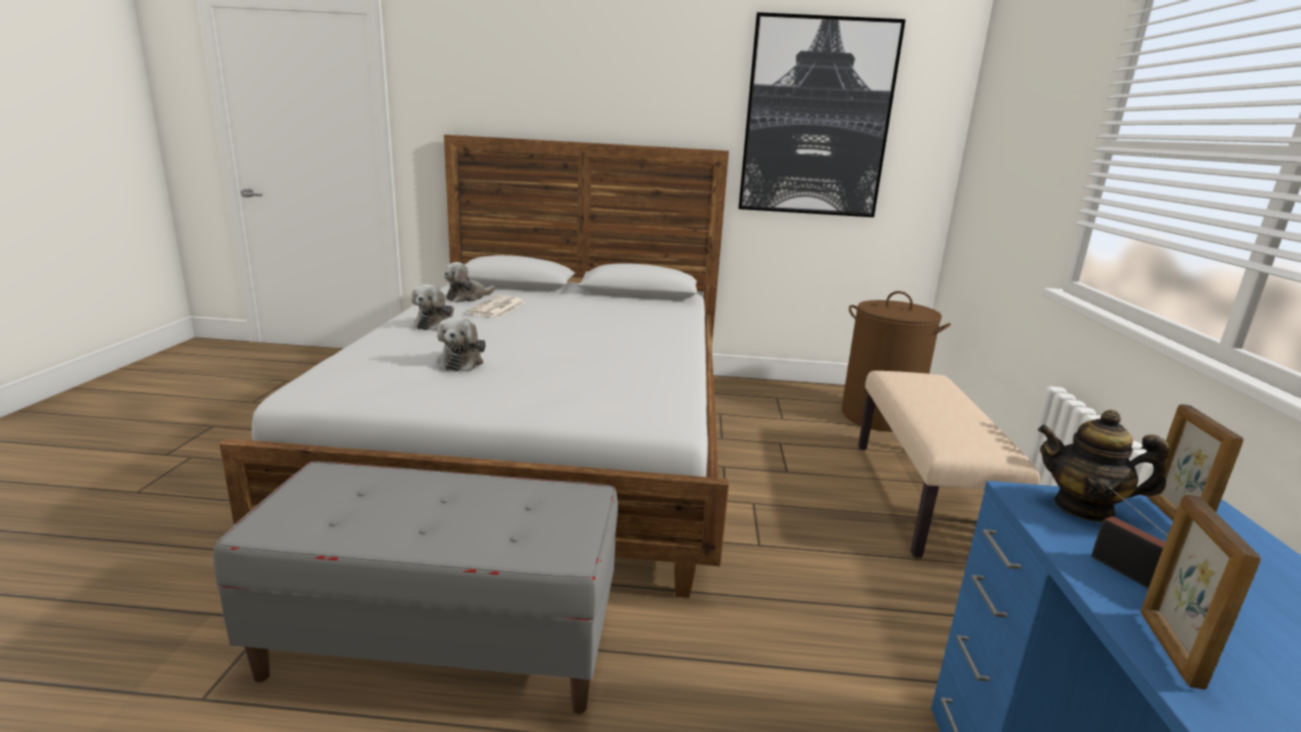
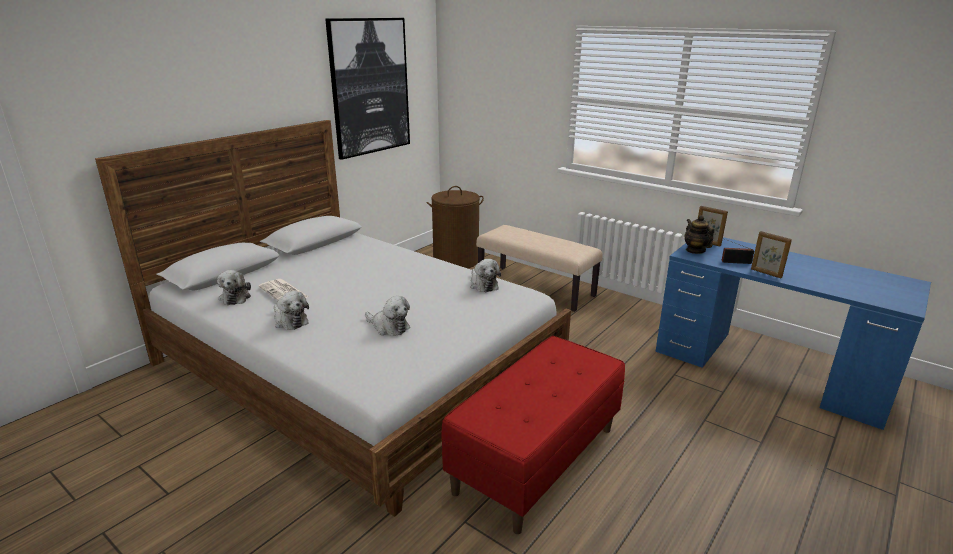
camera: 55 degrees left, 5 degrees up
(443, 643) = (536, 459): grey bench -> red bench
(653, 383) = (483, 285): none -> plush toy
(1084, 508) = (695, 250): teapot -> teapot turned 105 degrees clockwise

